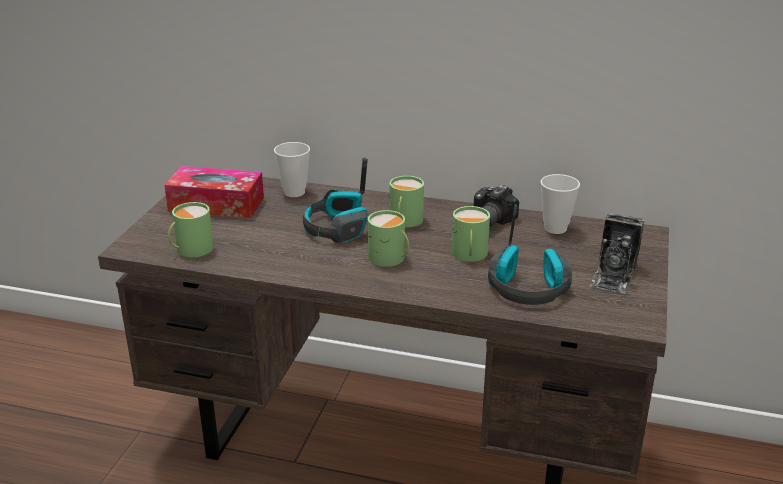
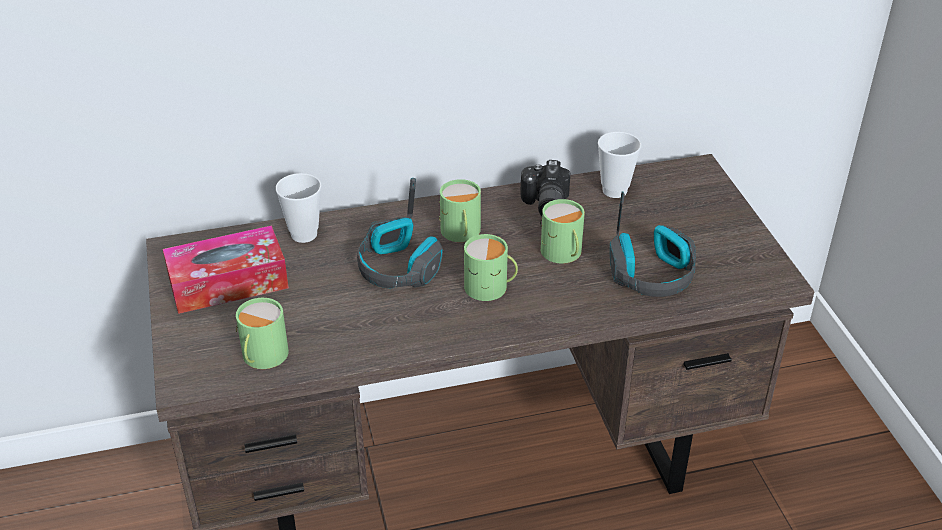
camera: 30 degrees left, 10 degrees up
(613, 274) = (711, 229): camera -> none

